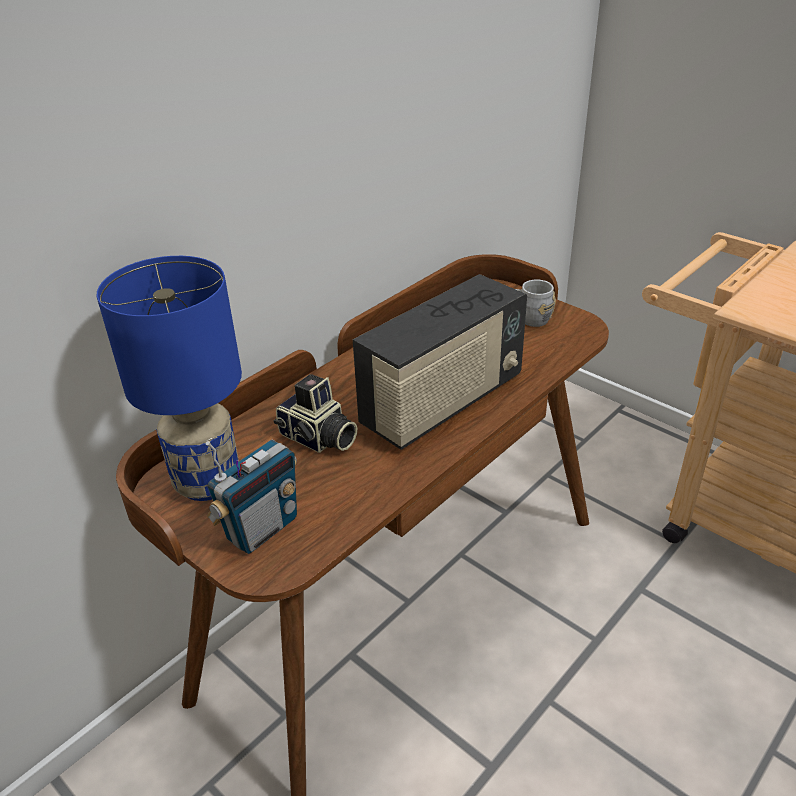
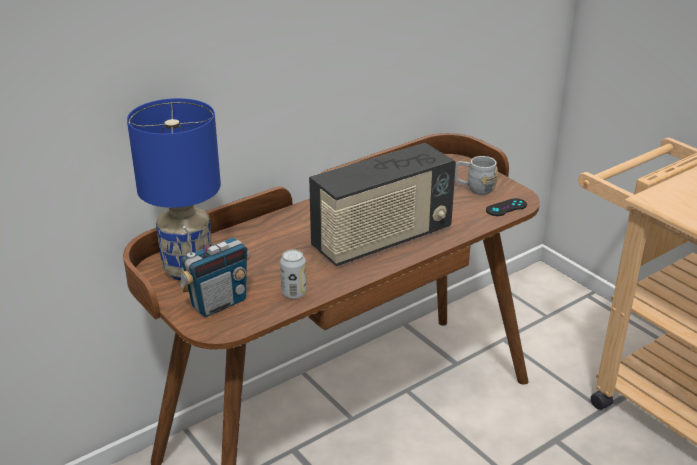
camera: 10 degrees right, 5 degrees down
(317, 439) = (277, 252): camera -> none
(358, 497) = (294, 293): none -> can
(573, 339) = (506, 207): none -> black game controller

